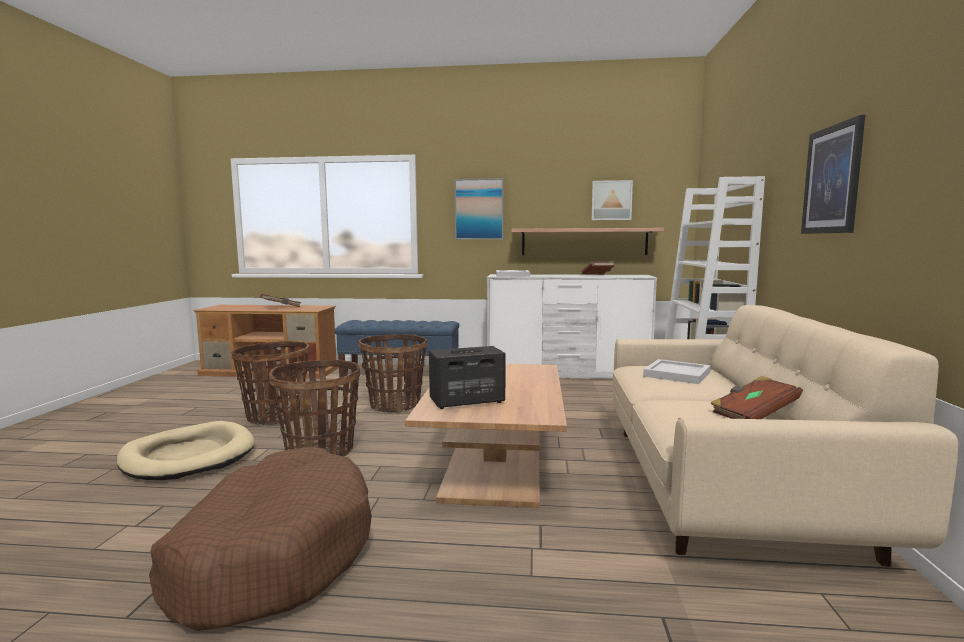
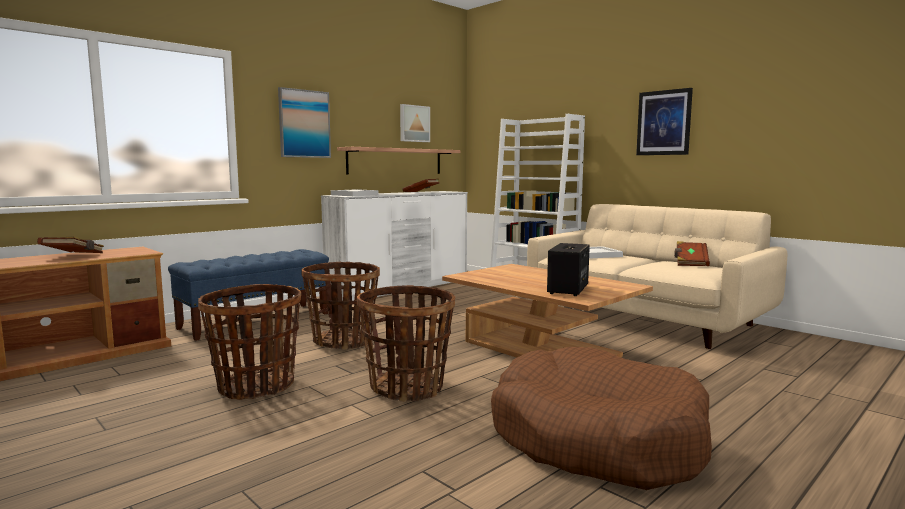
camera: 50 degrees left, 0 degrees up
(188, 456) = (292, 443): beige dog bed -> none

